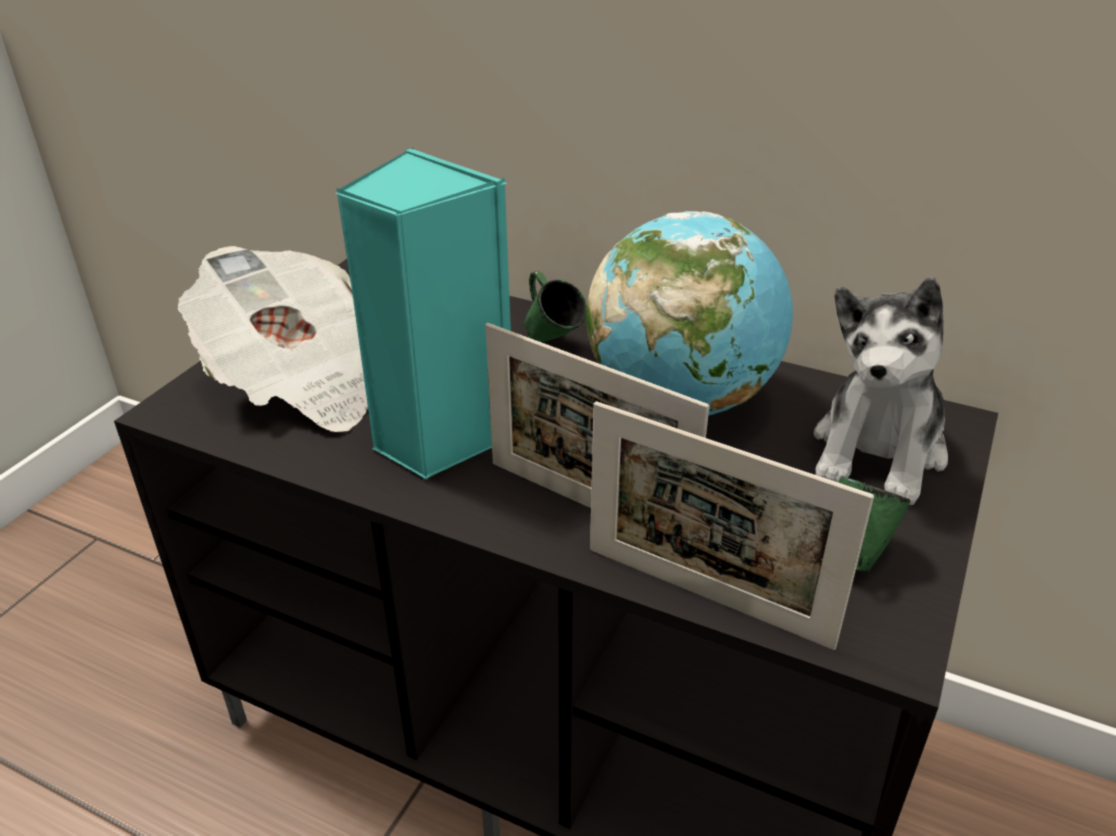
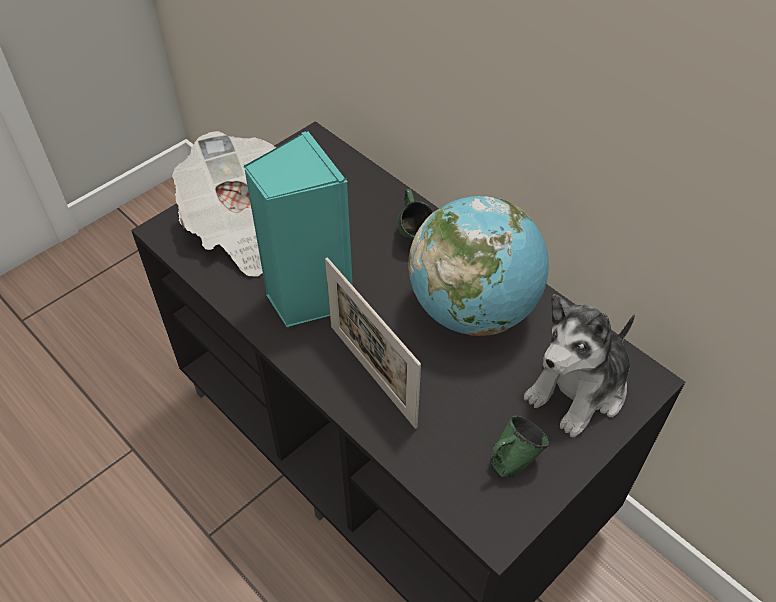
camera: 20 degrees right, 15 degrees up
(706, 596) = (408, 460): picture frame -> none

